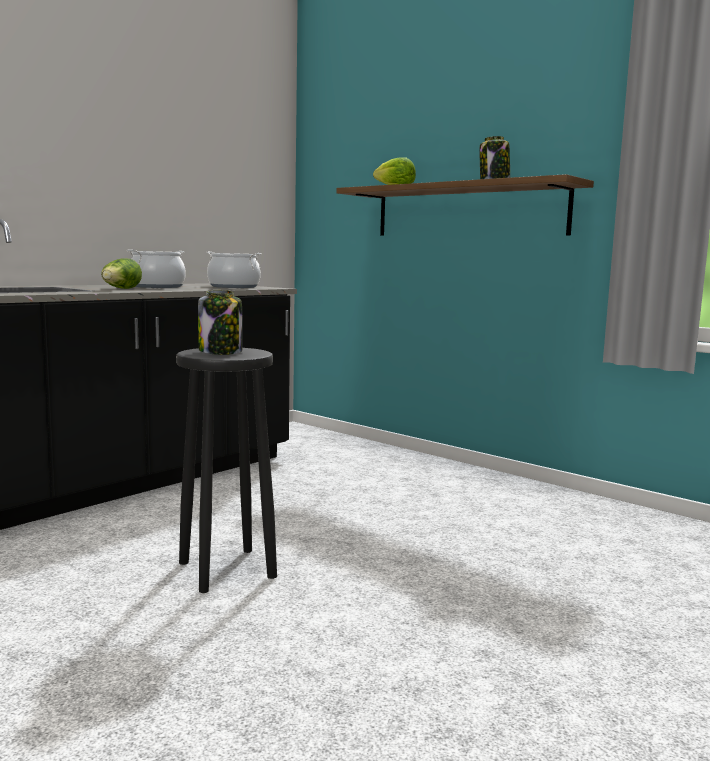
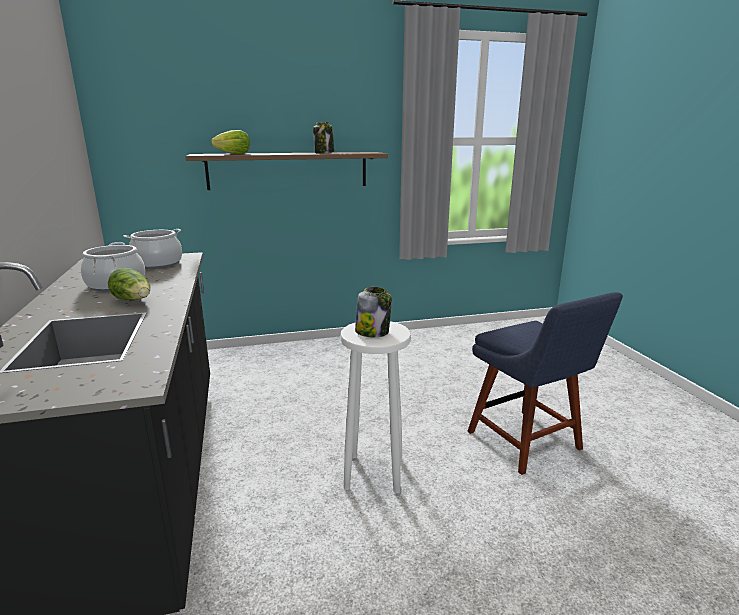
camera: 55 degrees left, 10 degrees up
(227, 570) = (375, 473): black stool -> white stool
(441, 664) = (527, 443): none -> blue chair

